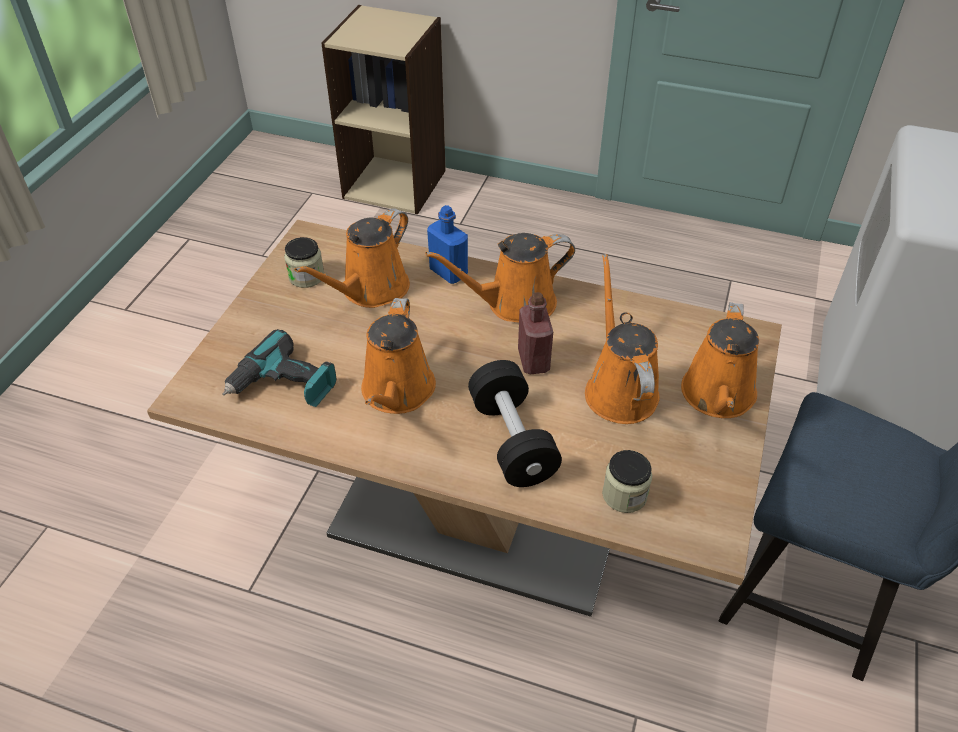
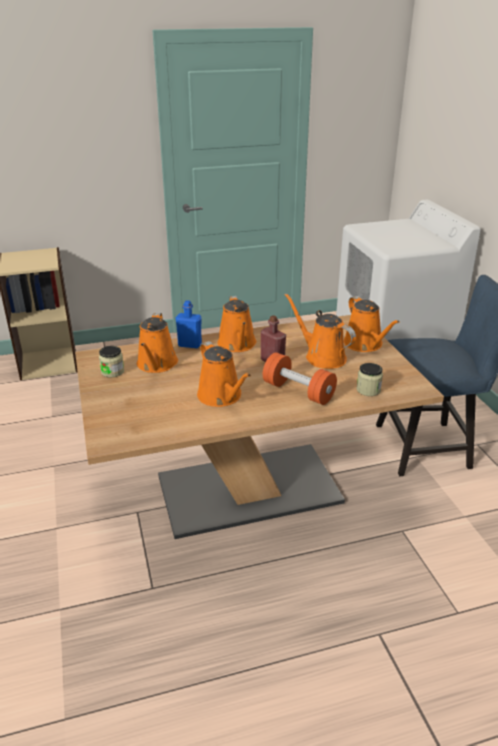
camera: 35 degrees left, 15 degrees down
(284, 386) = (157, 417): power drill -> none
(512, 440) = (298, 391): black dumbbell -> orange dumbbell
(514, 303) = (237, 345): orange watering can -> orange watering can turned 45 degrees counterclockwise

